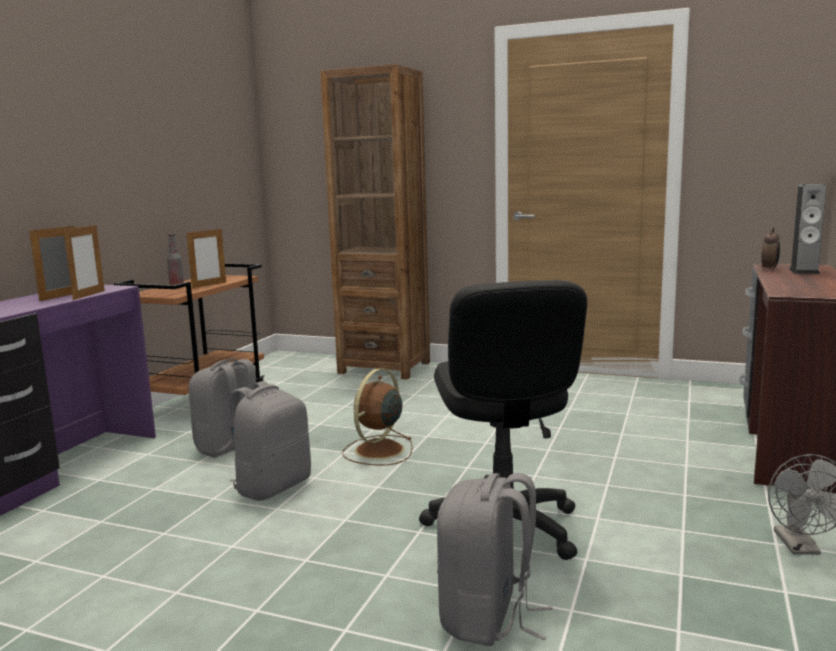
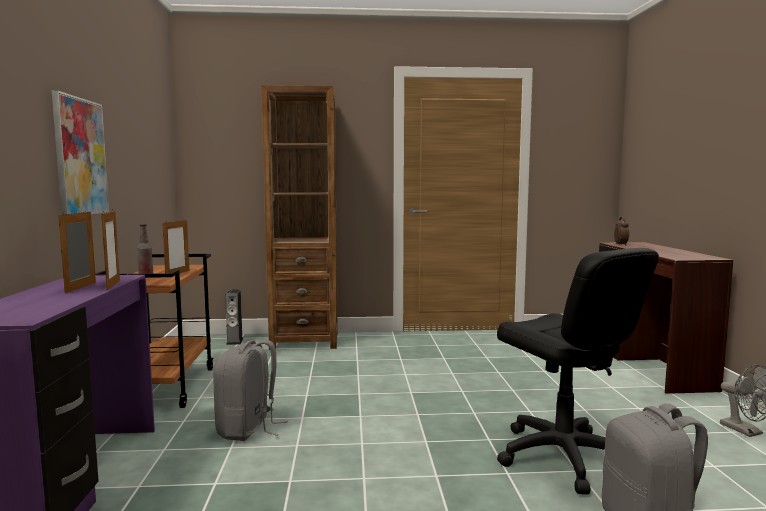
camera: 25 degrees left, 5 degrees down
(99, 170) = (80, 157): none -> picture
(272, 487) = (334, 458): grey backpack -> none
(378, 451) = (387, 410): brown fan -> none
(804, 271) = (644, 245): speaker -> speaker (234, 341)

